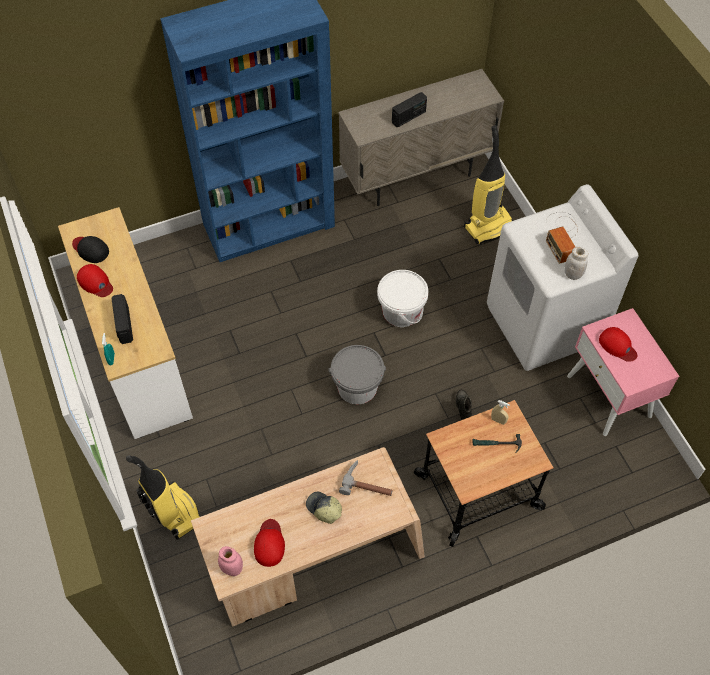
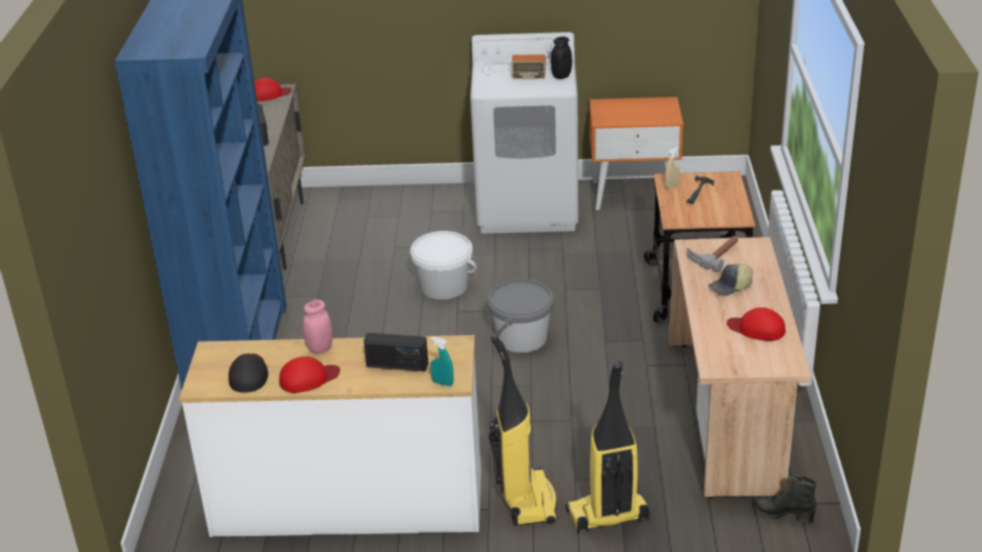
camera: 65 degrees left, 25 degrees down
(90, 249) = (249, 374): black cap -> black cap turned 120 degrees clockwise
(232, 568) = (776, 359): pink jar -> pink jar (320, 348)
(463, 410) = (597, 277): black boot -> black boot (783, 514)
(488, 226) = (379, 208): vacuum cleaner -> vacuum cleaner (526, 500)
(572, 274) = (561, 76): white jar -> black jar
(609, 396) = (634, 194): pink nightstand -> orange nightstand
(617, 346) = (626, 115): red cap -> red cap (269, 94)

